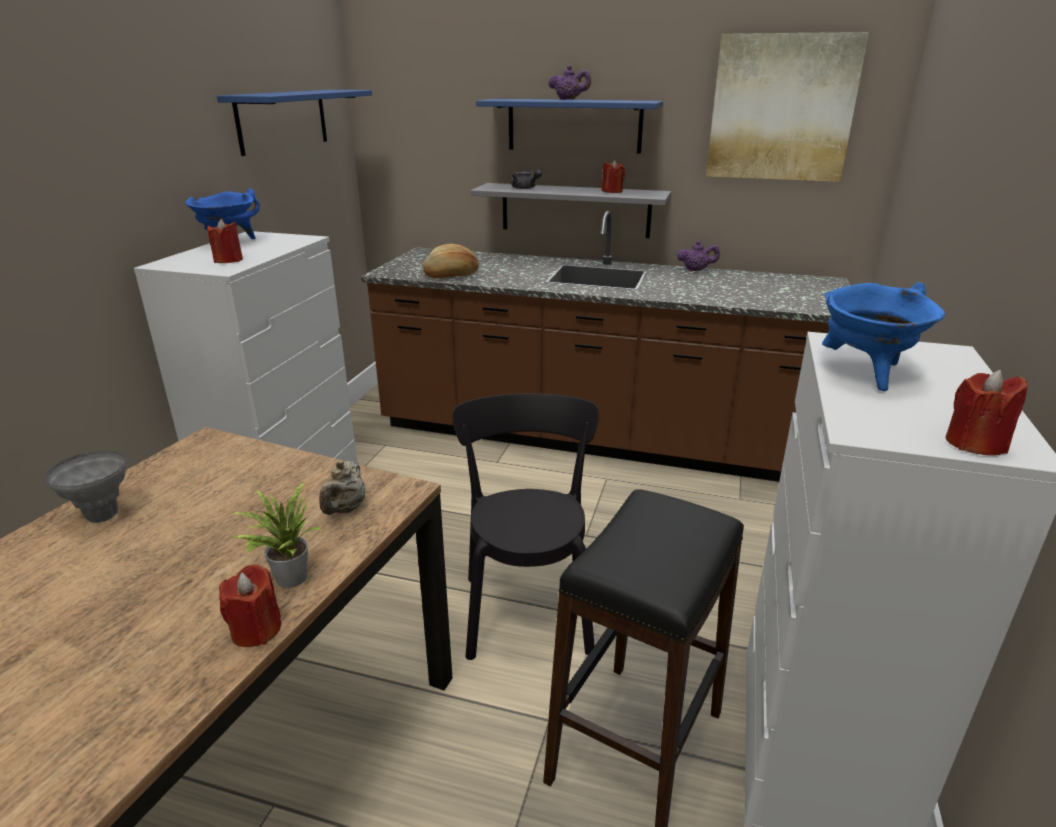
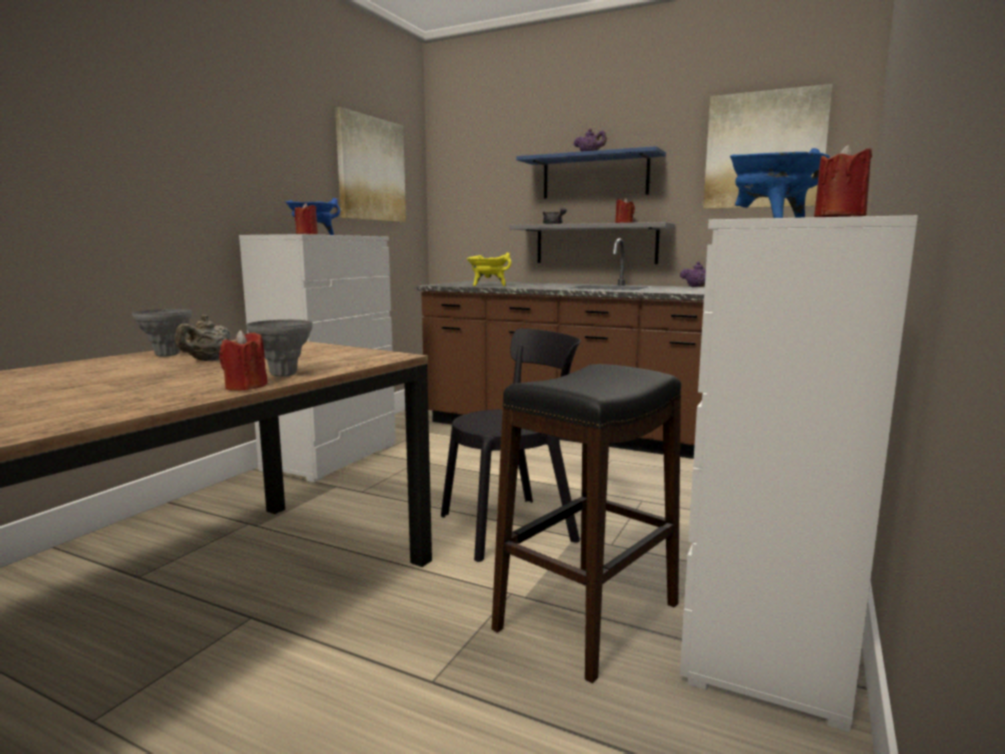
camera: 10 degrees right, 15 degrees down
(283, 120) = (371, 169): blue shelf -> picture
(287, 577) = (283, 374): potted plant -> grey vase
(344, 509) = (345, 359): beige teapot -> beige teapot (207, 360)
(452, 275) = (488, 286): bread -> yellow cooking pot
(527, 608) = (514, 526): black chair -> black chair turned 60 degrees clockwise

